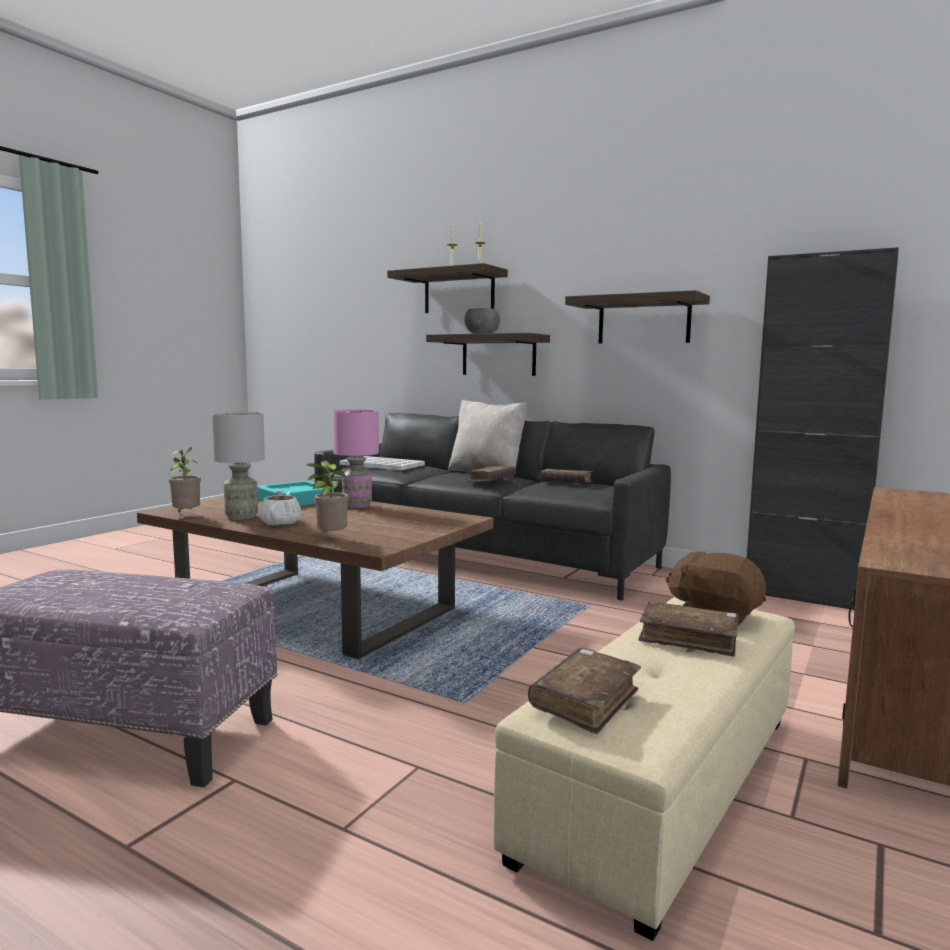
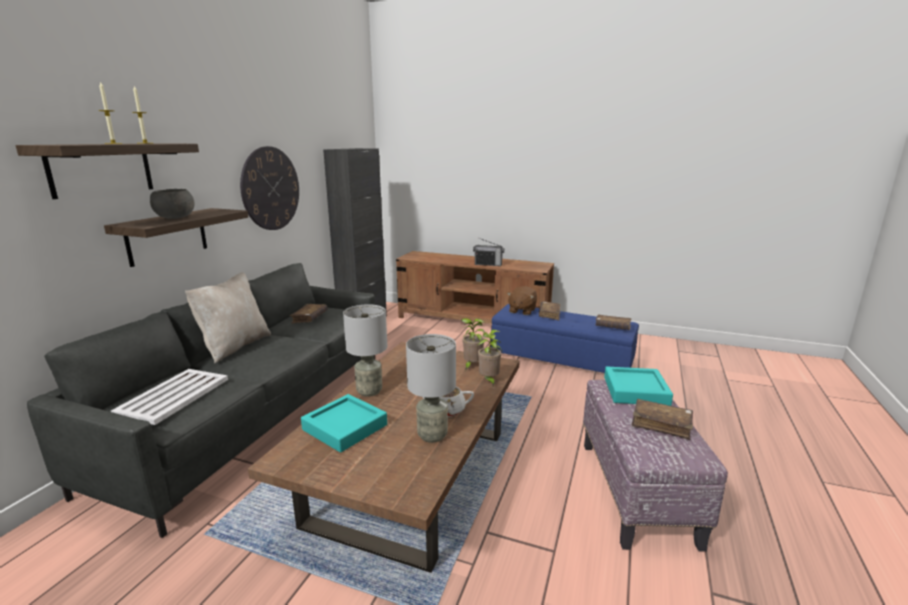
camera: 100 degrees left, 10 degrees up
(178, 594) = (635, 391): none -> turquoise tray
(186, 516) = (437, 470): potted plant -> potted plant (472, 366)
(357, 506) = (369, 391): pink table lamp -> grey table lamp
(491, 480) = (292, 340): brown book -> brown book (661, 424)
(643, 320) = (270, 188): shelf -> wall clock
(666, 783) = (561, 359): beige ottoman -> blue ottoman
(896, 528) = (488, 264): none -> radio

